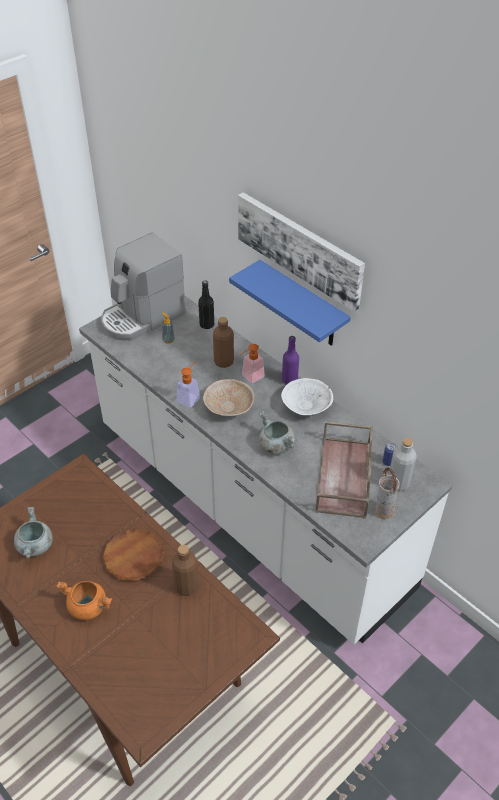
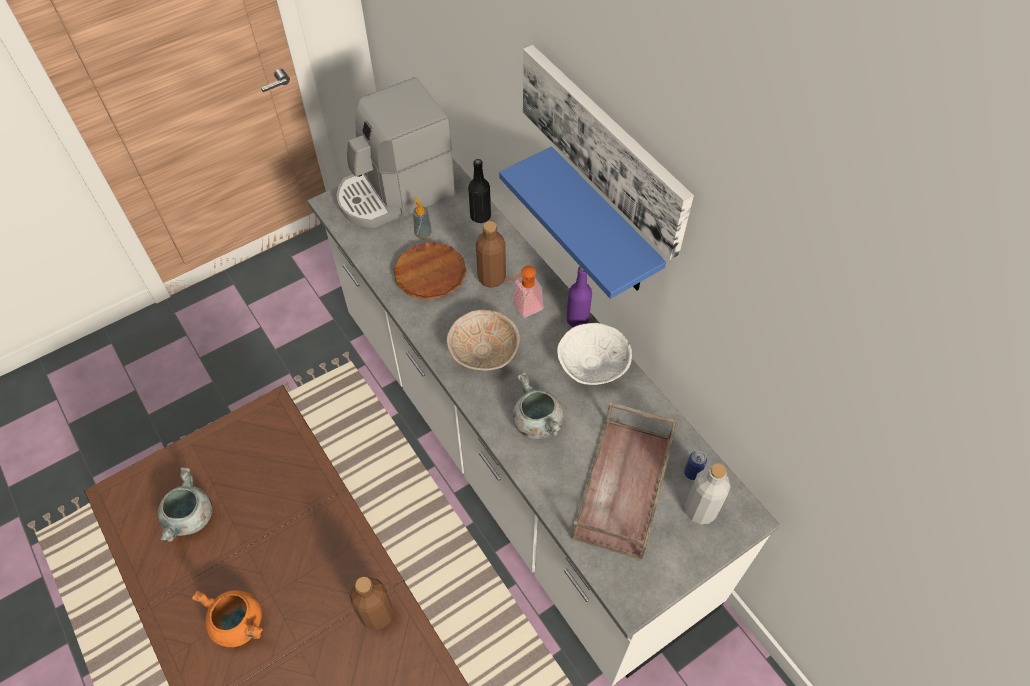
camera: 10 degrees right, 10 degrees up
(134, 557) = (315, 556): brown plate -> brown plate (430, 274)
(190, 397) = (434, 328): soap dispenser -> none
(383, 512) = (669, 554): vase -> none

